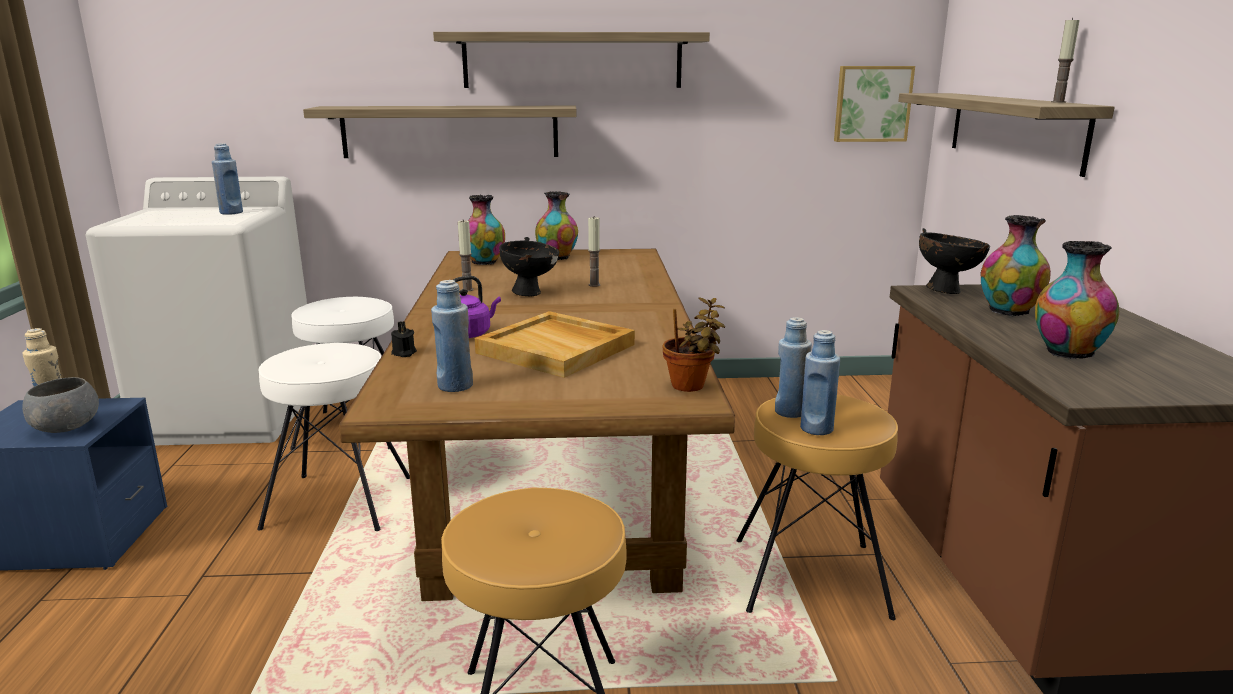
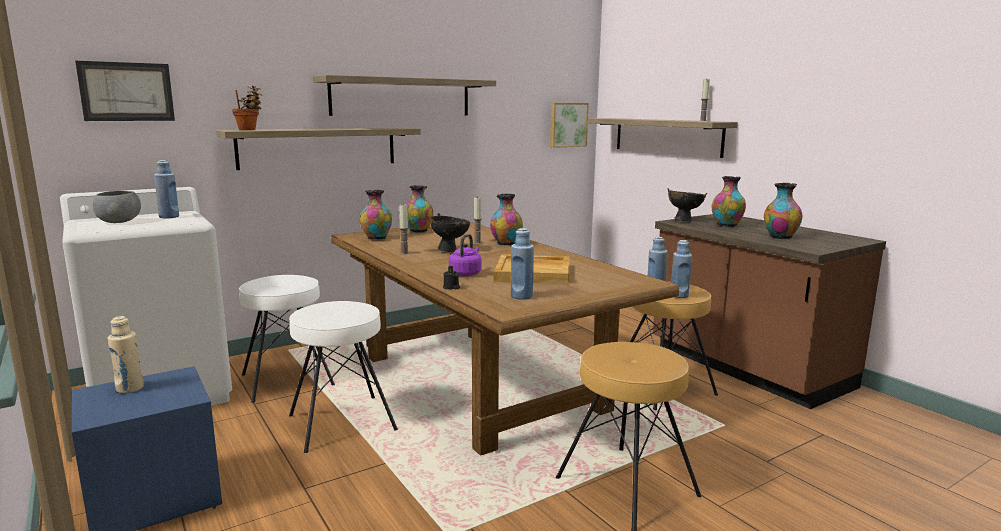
camera: 30 degrees left, 5 degrees down
(65, 427) = (166, 395): grey bowl -> grey bowl (118, 222)
(218, 59) = (127, 91): none -> picture
(626, 293) = (506, 244): none -> vase
(691, 386) = (637, 278): potted plant -> potted plant (249, 130)

